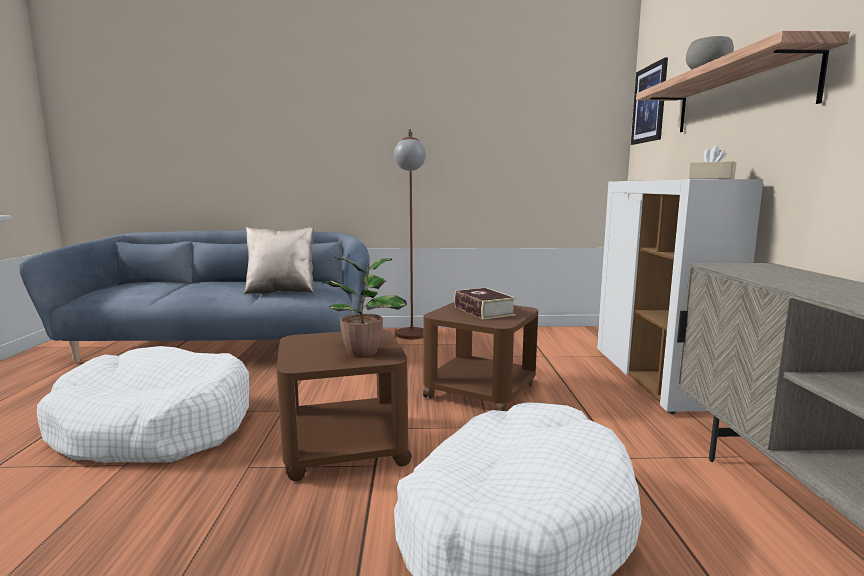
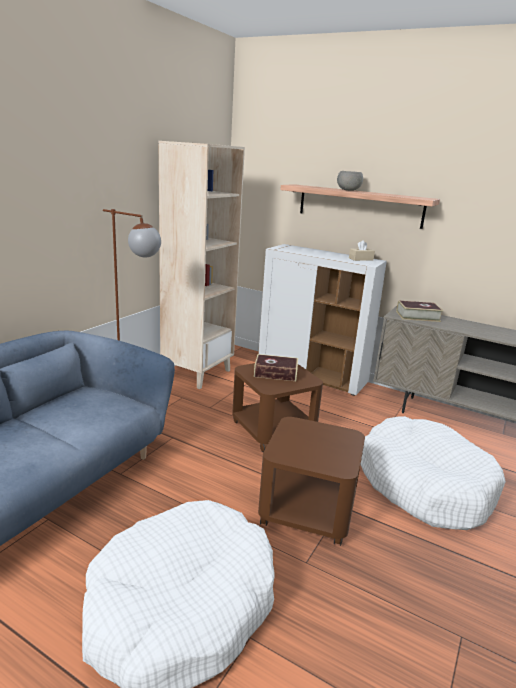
camera: 60 degrees left, 10 degrees up
(281, 291) = (71, 421): beige pillow -> none
(364, 351) = (332, 438): potted plant -> none
(522, 336) = (197, 373): none -> beige bookcase
(649, 104) = (257, 181): picture -> none
(763, 271) = (417, 316): none -> book

